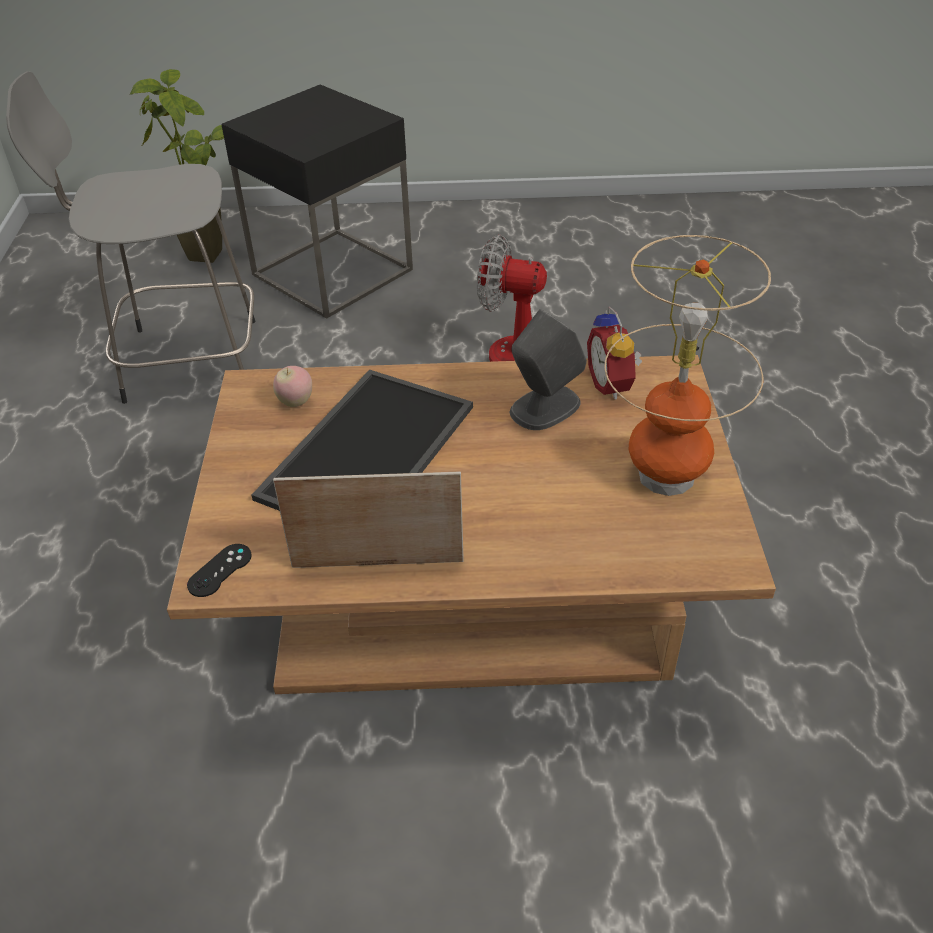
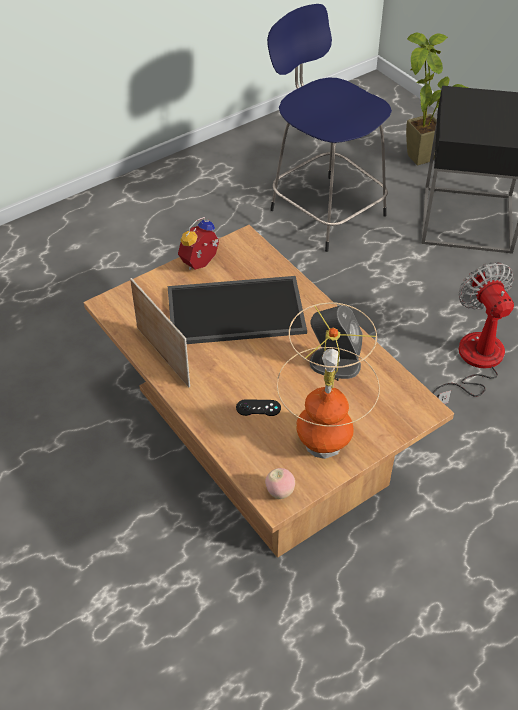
camera: 55 degrees right, 5 degrees up
(185, 360) = (325, 210): grey stool -> blue stool
(220, 570) = (117, 305): black game controller -> black game controller (258, 408)
(296, 402) = (248, 263): apple -> apple (279, 492)
(612, 385) = (383, 384): alarm clock -> alarm clock (201, 264)

